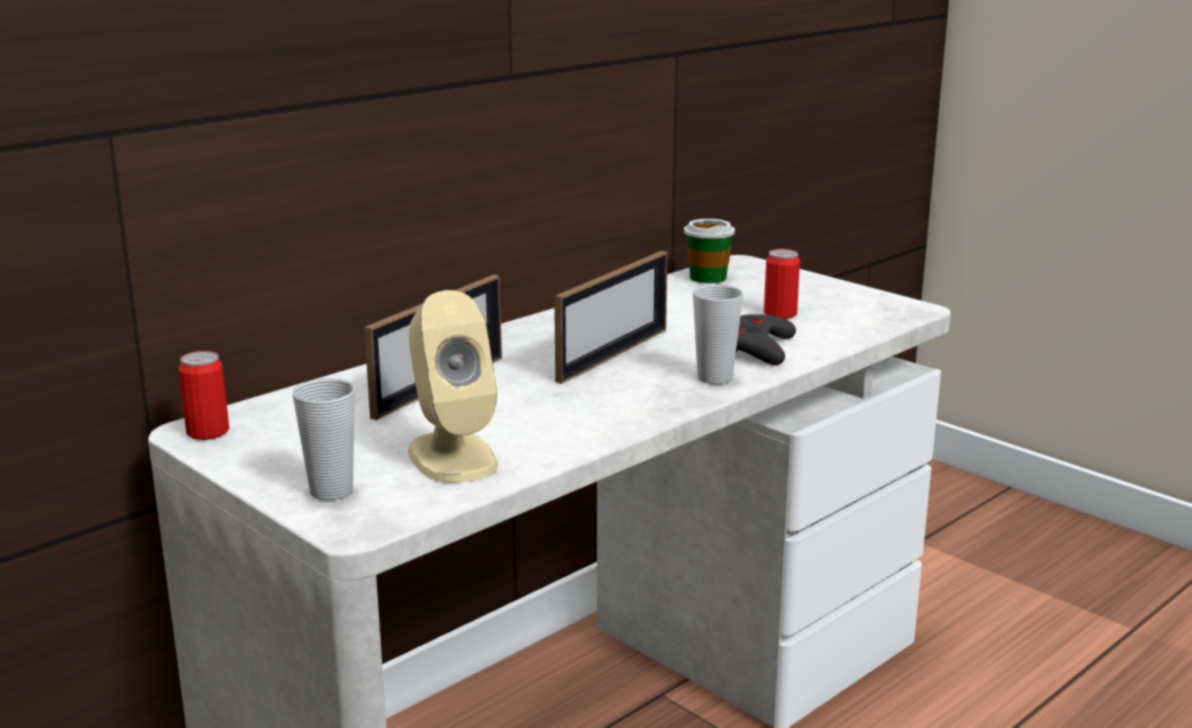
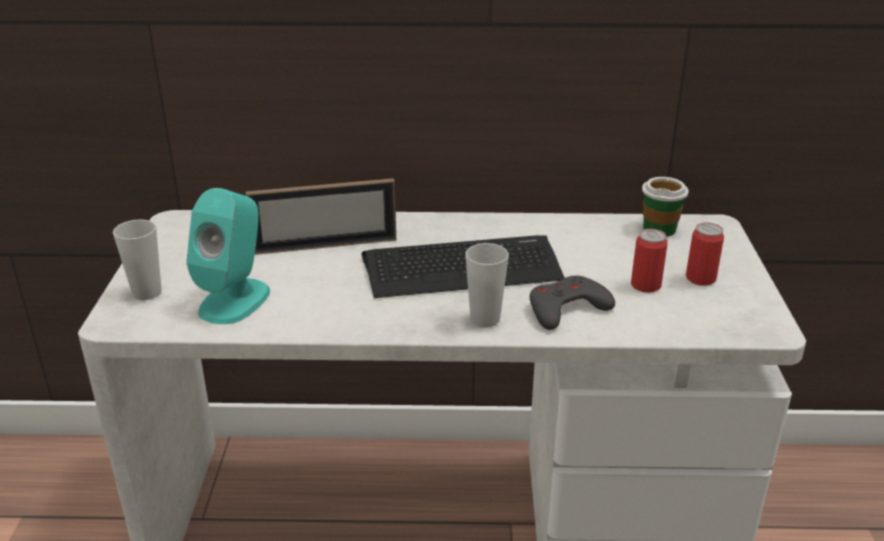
camera: 45 degrees right, 10 degrees up
(208, 432) = (176, 224): can -> can (700, 278)
(452, 456) = (235, 300): beige speaker -> turquoise speaker
(613, 355) = (462, 268): picture frame -> keyboard

